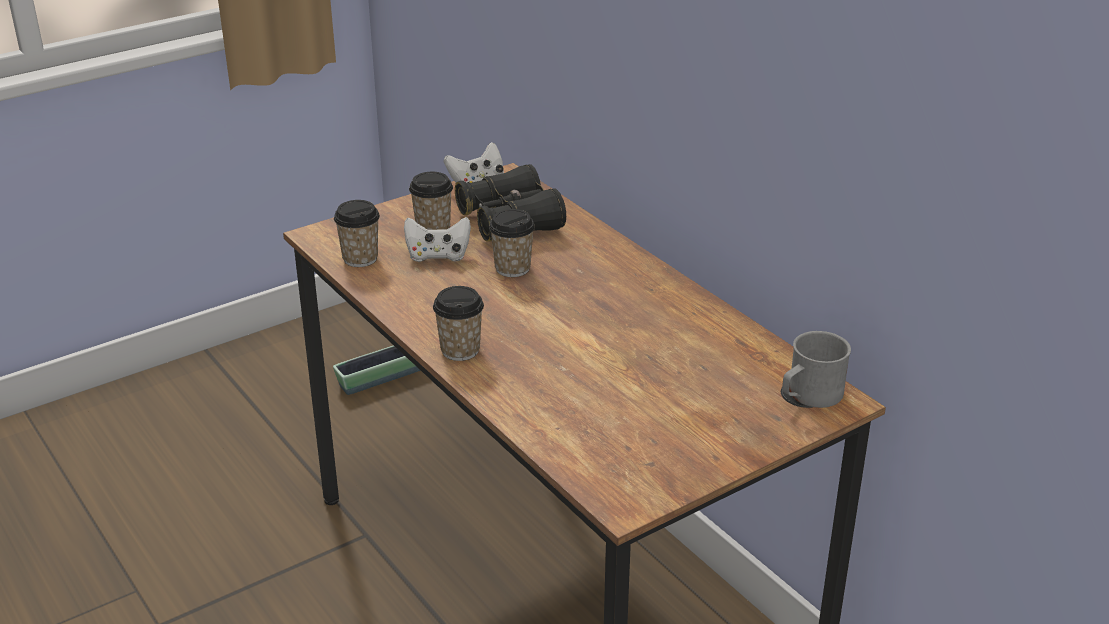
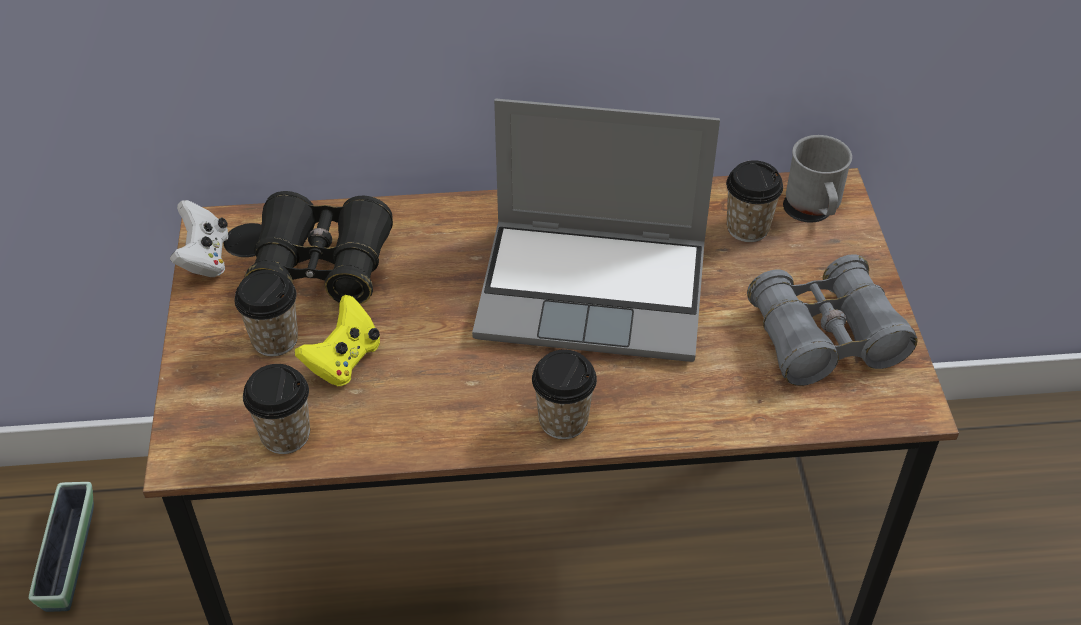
camera: 60 degrees left, 15 degrees up
(438, 256) = (344, 360): white game controller -> yellow game controller
(512, 268) = (427, 308): cup -> cup (747, 228)
(597, 325) = (596, 290): none -> laptop
(656, 441) = (824, 337): none -> grey binoculars

